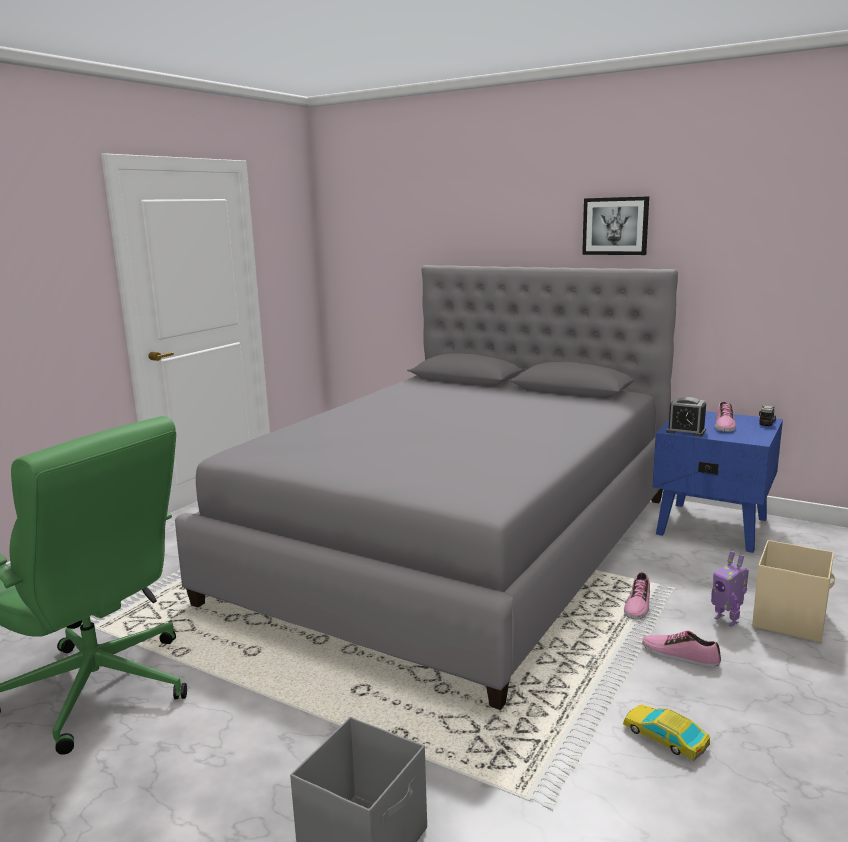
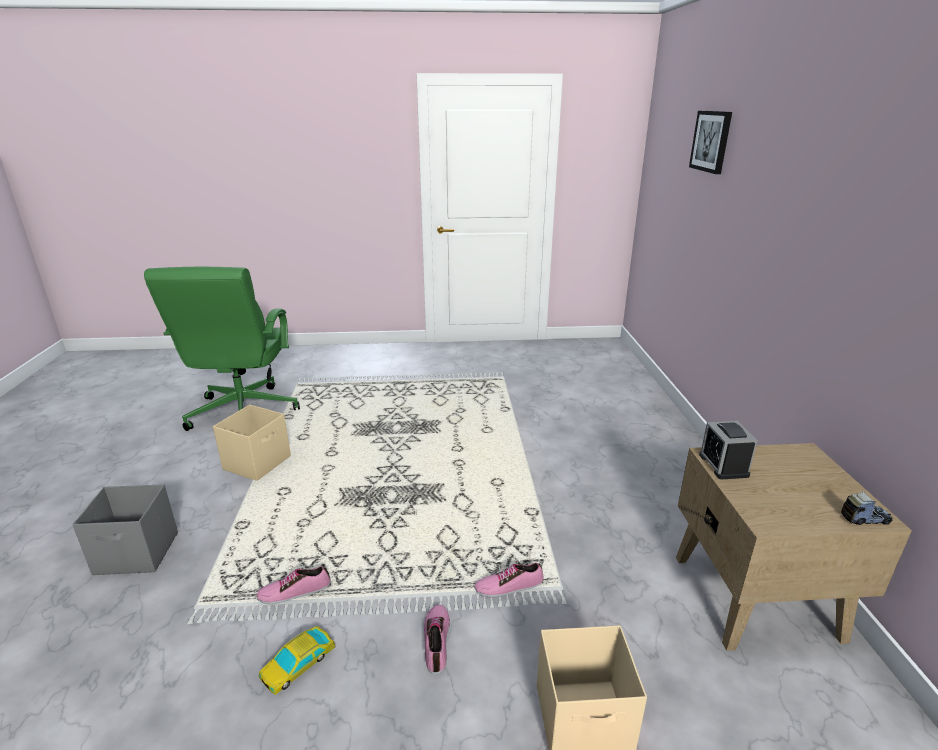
camera: 55 degrees right, 10 degrees up
(265, 699) = (258, 463): none -> beige storage box
(458, 546) = (513, 455): grey bed -> none
(615, 226) = (825, 176): picture -> picture (711, 141)
(665, 737) = (298, 664): toy car -> toy car turned 150 degrees counterclockwise
(713, 526) = (756, 598): blue nightstand -> beige nightstand
(723, 425) = (793, 486): shoe -> shoe (294, 591)
(727, 620) = (535, 661): toy robot -> none

